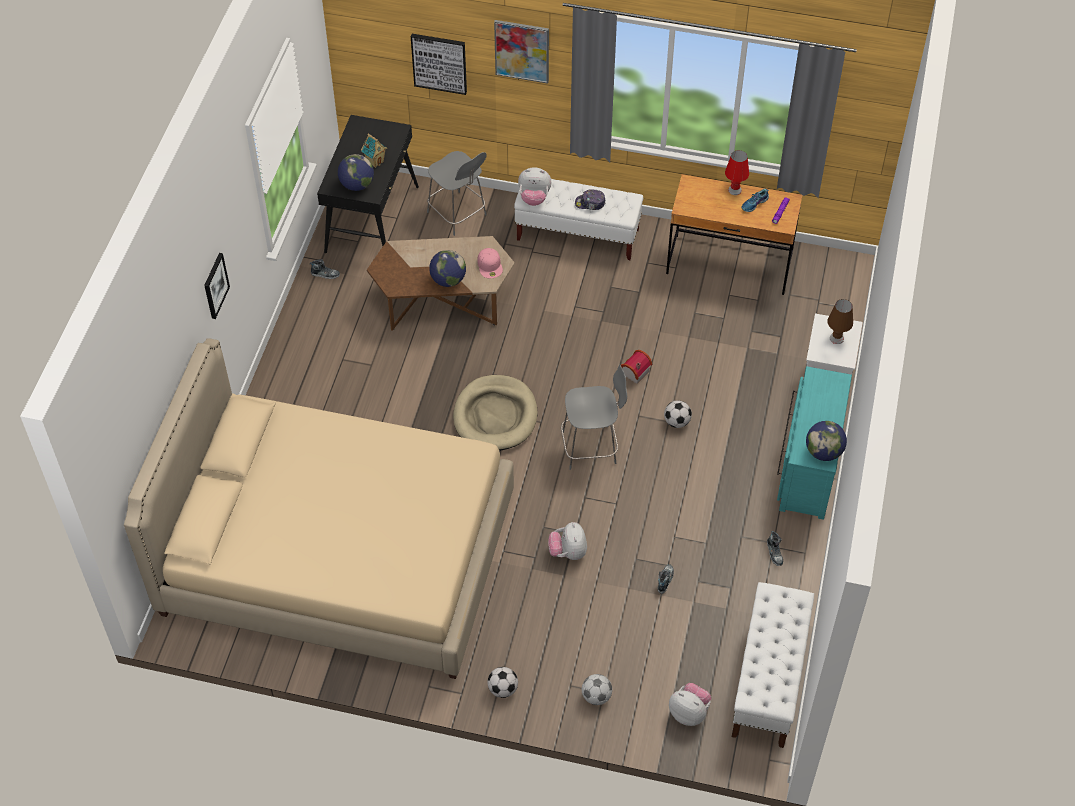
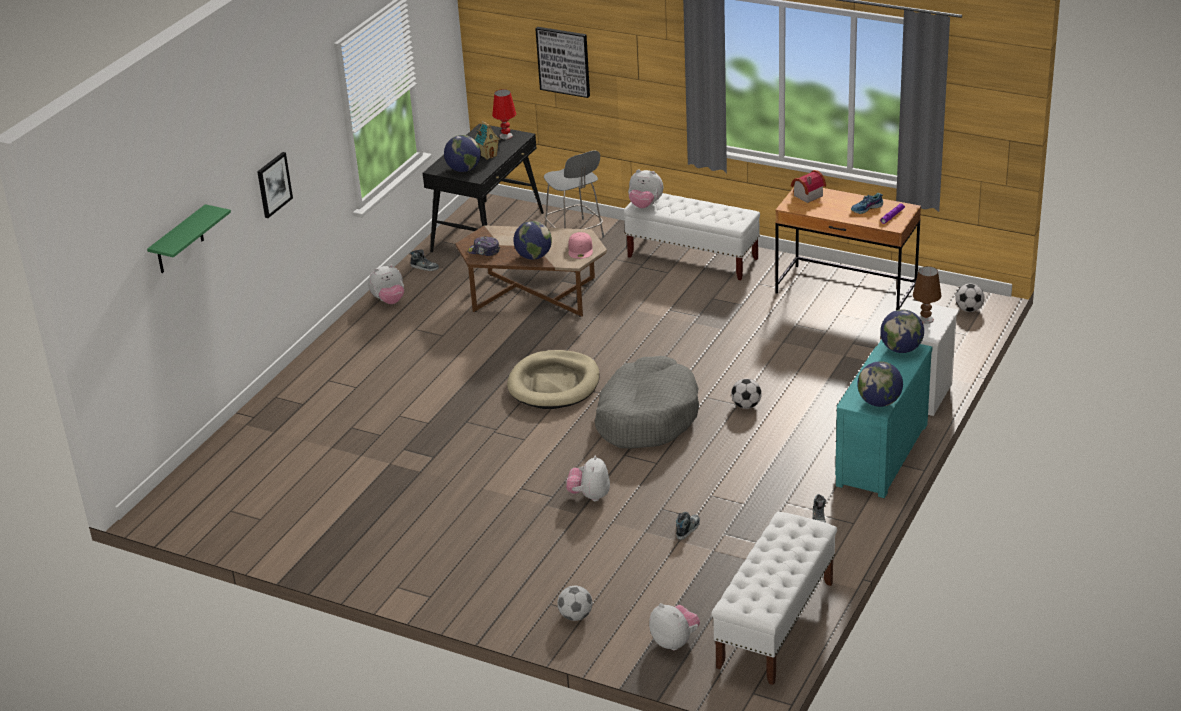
camera: 15 degrees right, 20 degrees down
(159, 392) = (179, 241): none -> green shelf
(305, 324) = (389, 301): none -> plush toy
(338, 555) = (347, 474): beige bed -> none
(503, 689) = (475, 598): football -> football (969, 309)
(522, 51) = (640, 42): picture -> none
(590, 203) = (701, 212): cap -> cap (484, 251)
(591, 447) = (646, 417): grey chair -> grey dog bed
(633, 372) = (713, 364): toy house -> toy house (806, 195)
(734, 190) = (848, 197): red table lamp -> red table lamp (505, 136)
(826, 382) = (901, 349): none -> globe

